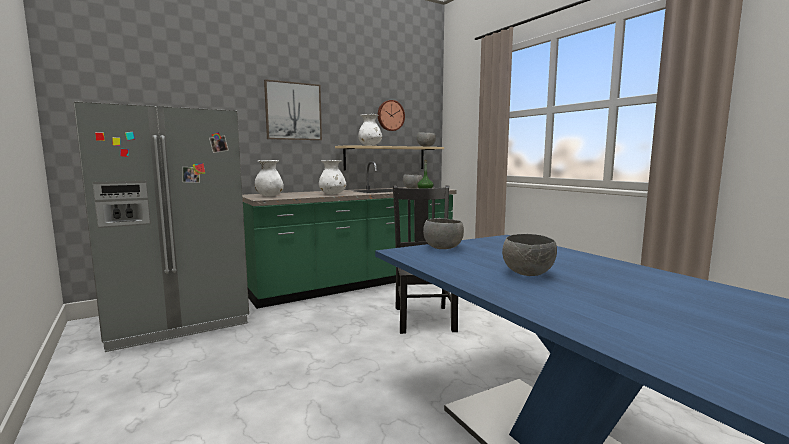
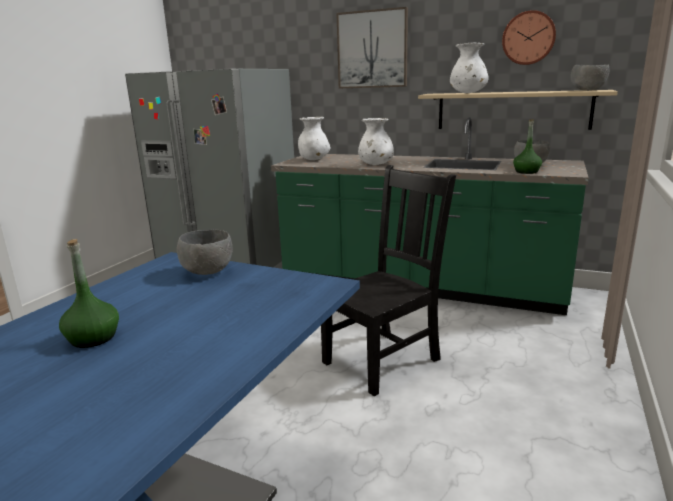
camera: 55 degrees right, 10 degrees up
(529, 274) = (93, 338): grey bowl -> green bottle

